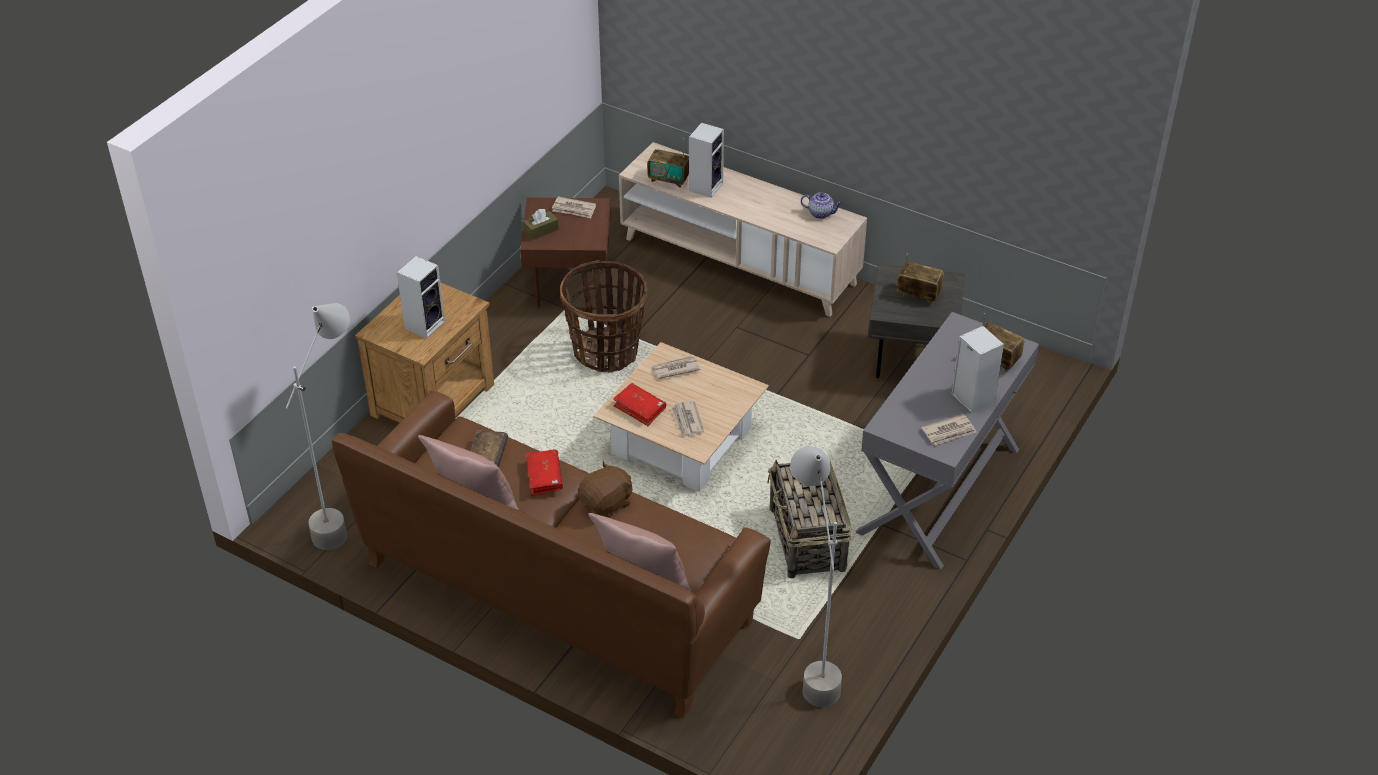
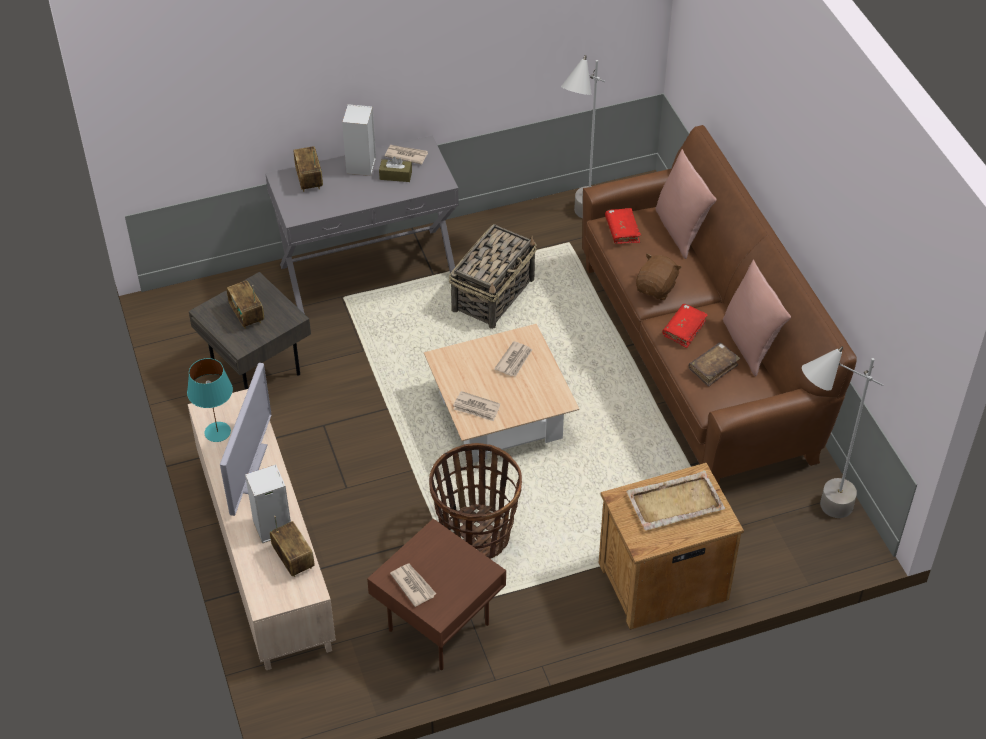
camera: 140 degrees left, 5 degrees up
(425, 324) = (674, 503): speaker -> beige tray
(541, 230) = (467, 579): brown tissue box -> brown tissue box (395, 175)
(607, 503) = (656, 288): brown plush toy -> brown plush toy turned 120 degrees clockwise
(640, 408) = (538, 392): red book -> red book (622, 230)
(770, 206) = (247, 467): none -> television
(821, 213) = (217, 432): teapot -> turquoise table lamp

